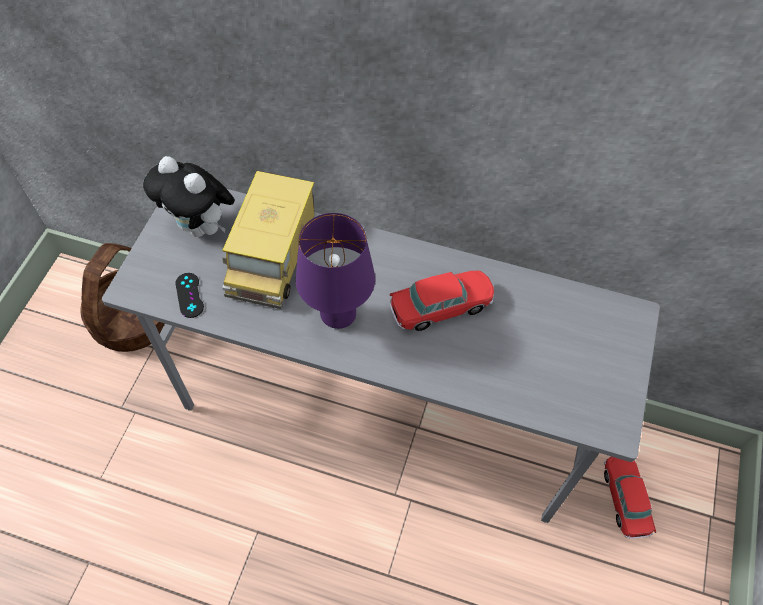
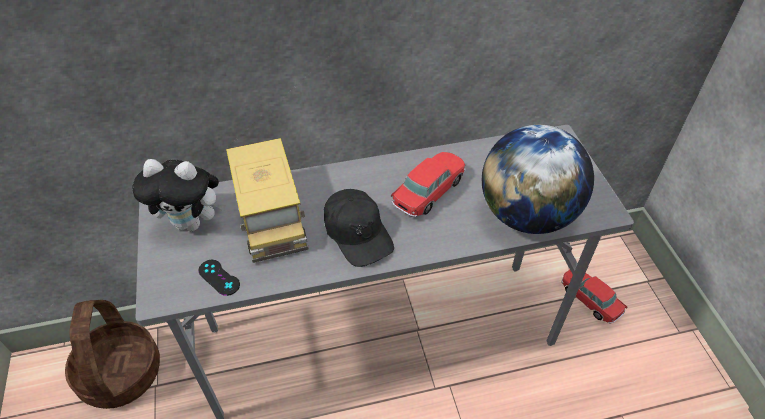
camera: 30 degrees left, 10 degrees down
(339, 316) = (357, 233): purple table lamp -> black cap
(523, 386) = (527, 215): none -> globe

